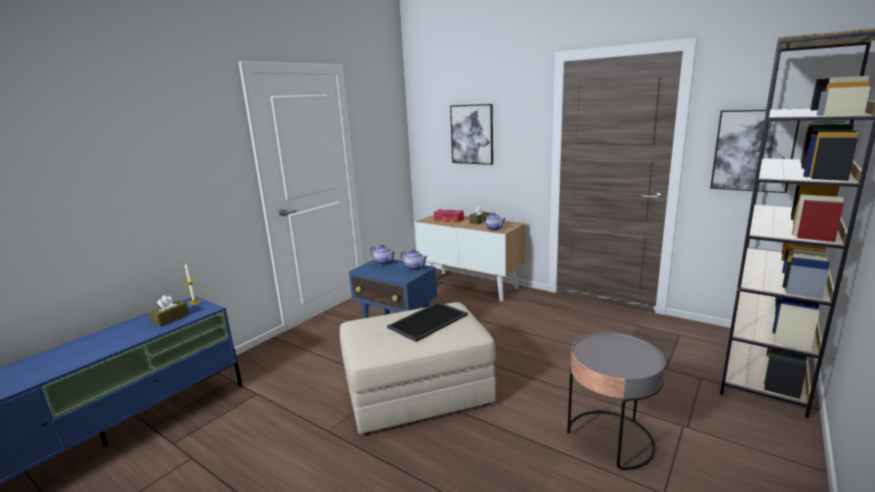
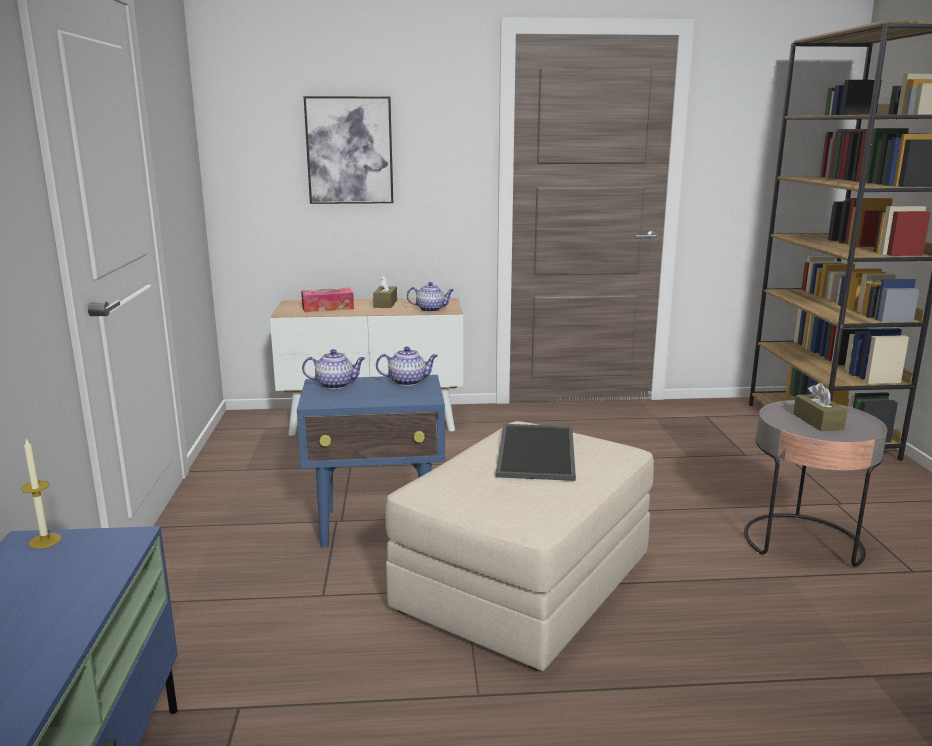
camera: 40 degrees left, 0 degrees up
(170, 319) = (56, 586): brown tissue box -> brown tissue box (818, 421)
(753, 150) = (757, 168): picture -> none

